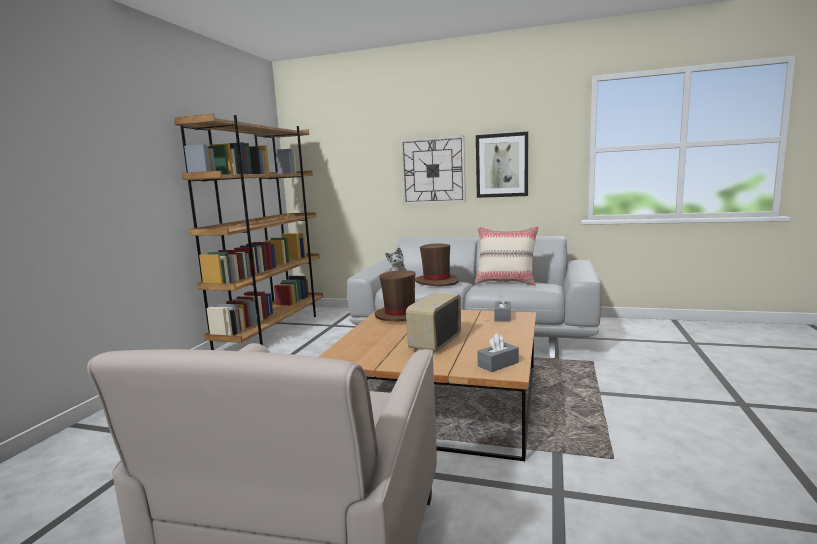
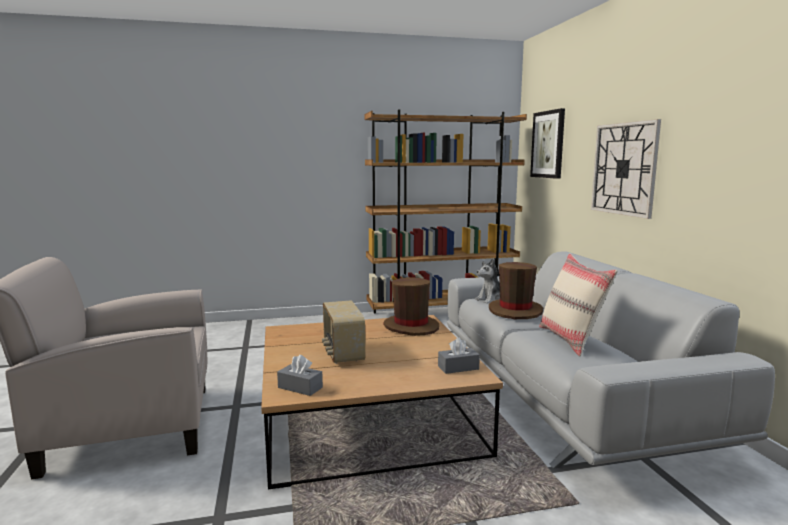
camera: 60 degrees right, 0 degrees up
(435, 343) = (342, 353): radio -> radio turned 105 degrees counterclockwise
(502, 165) = (700, 168): picture -> picture (548, 144)

